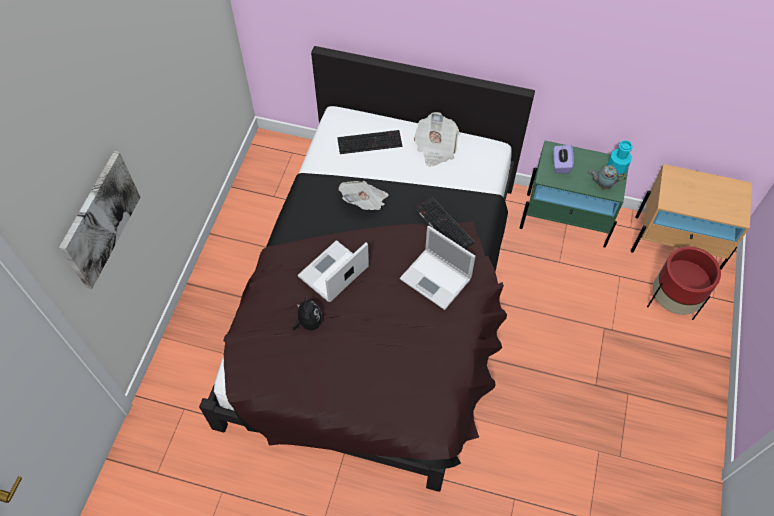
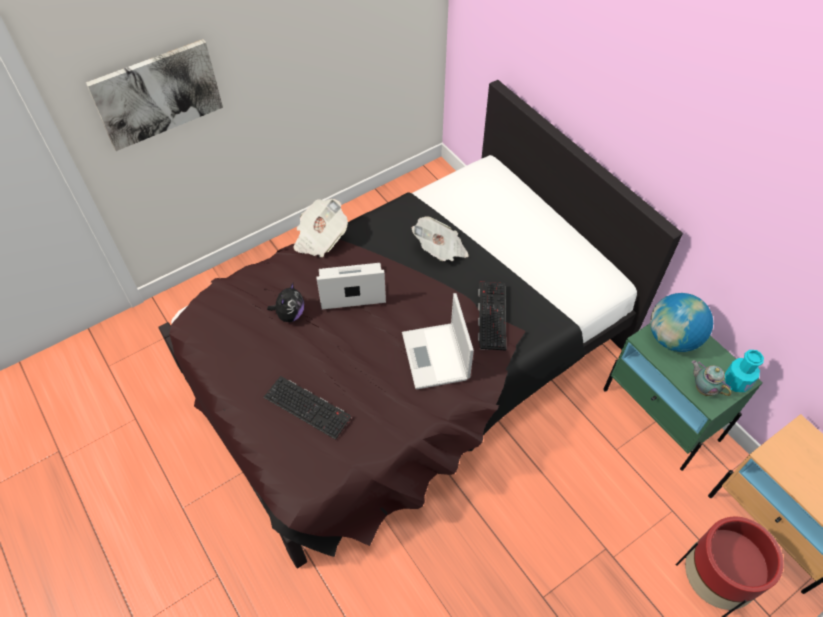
camera: 40 degrees right, 5 degrees down
(370, 141) = (497, 203): keyboard -> keyboard (309, 407)
(435, 148) = (553, 245): newspaper -> newspaper (320, 238)
(560, 164) = (672, 339): purple tissue box -> globe

